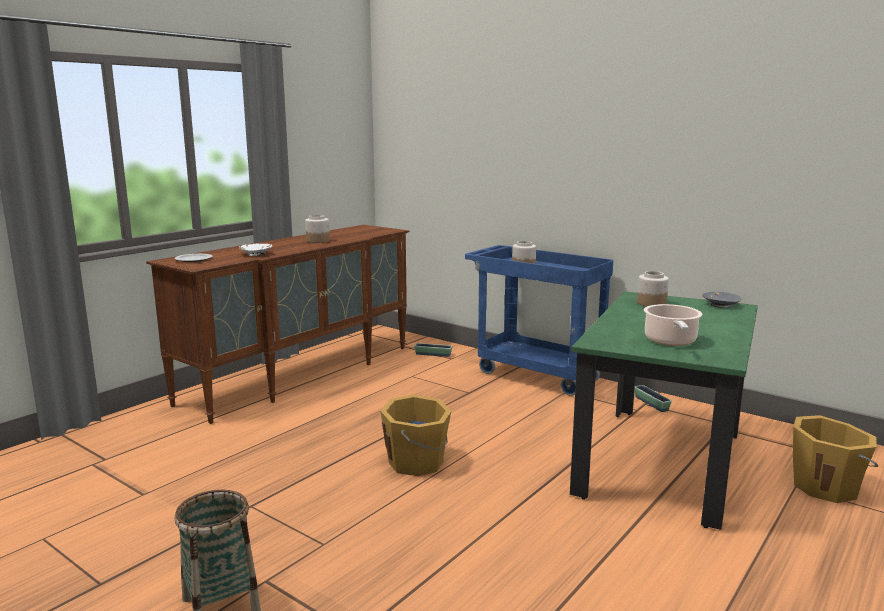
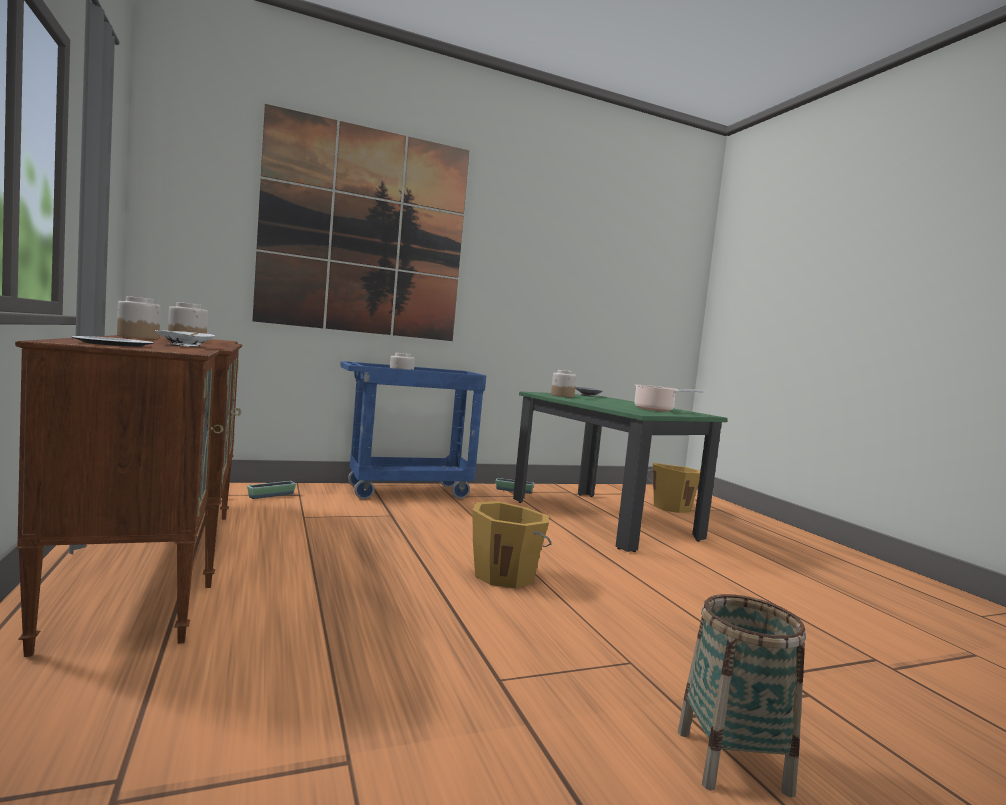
camera: 60 degrees left, 10 degrees down
(290, 240) = (138, 337): none -> jar
(518, 120) = (365, 232): none -> picture

